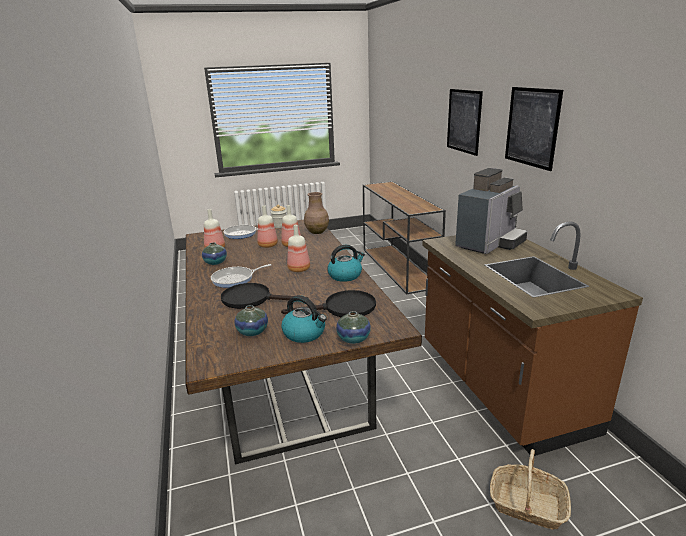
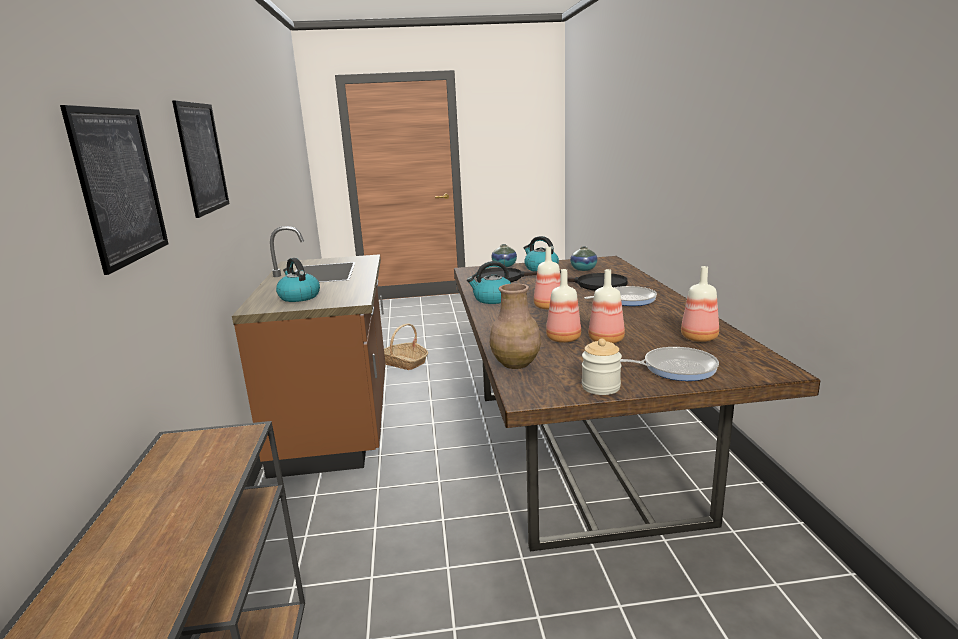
camera: 170 degrees left, 5 degrees down
(215, 262) = (674, 318): vase -> none
(490, 243) = (299, 297): coffee machine -> kettle

